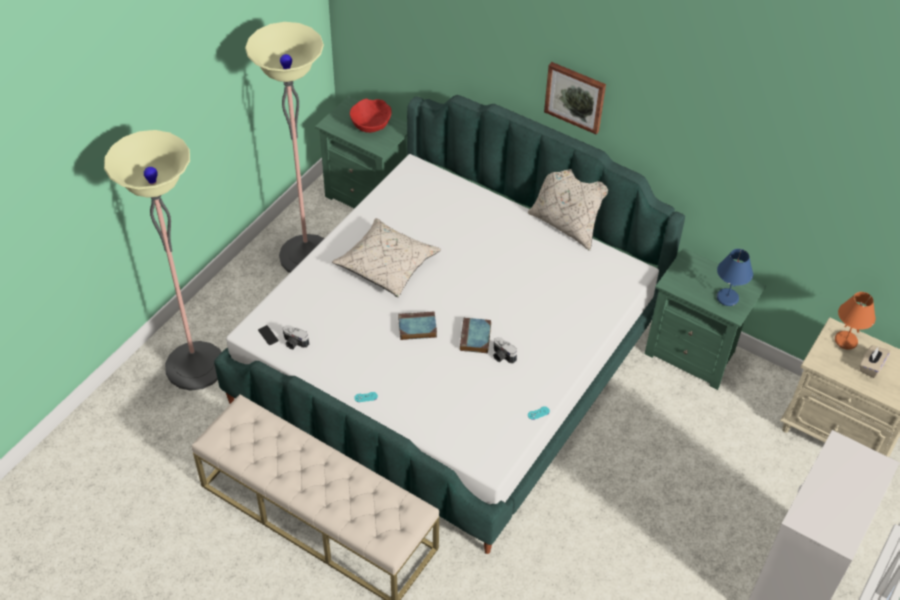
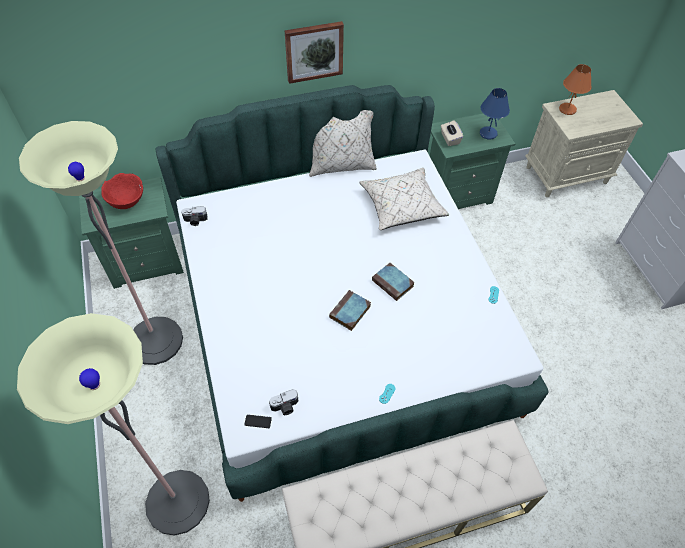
camera: 50 degrees left, 5 degrees up
(387, 265) = (270, 288): beige pillow -> beige pillow (401, 206)
(502, 356) = (424, 280): camera -> camera (195, 221)
(871, 367) = (595, 113): beige tissue box -> beige tissue box (450, 139)

